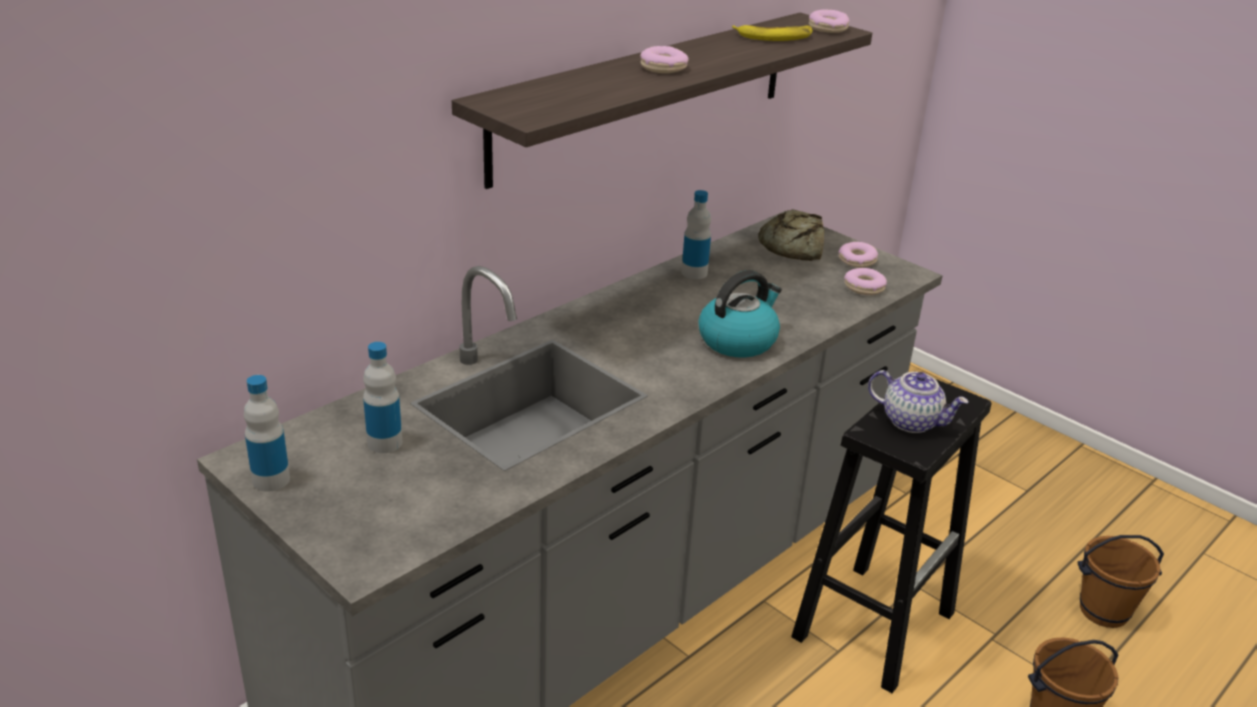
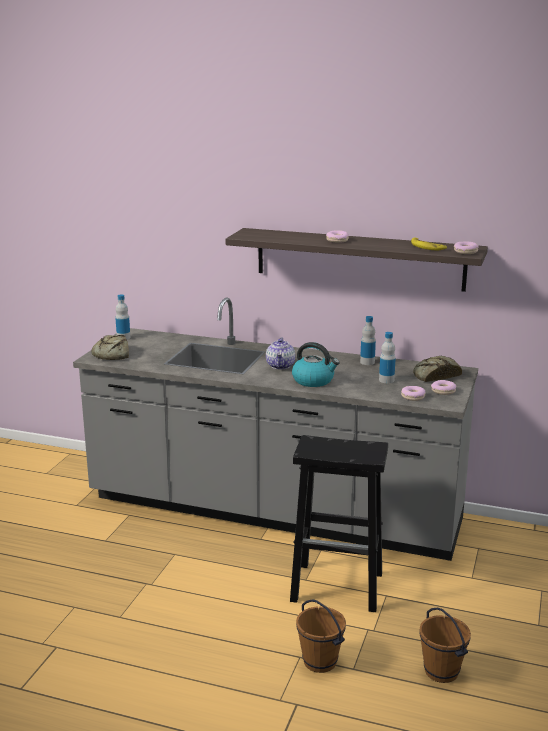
camera: 65 degrees right, 10 degrees down
(368, 526) = (112, 354): none -> bread
(385, 443) = (160, 345): bottle -> bottle (386, 380)
(911, 421) = (334, 448): teapot -> teapot (280, 366)

